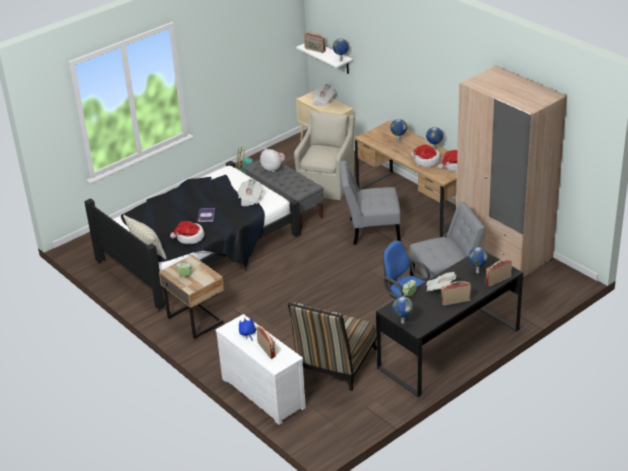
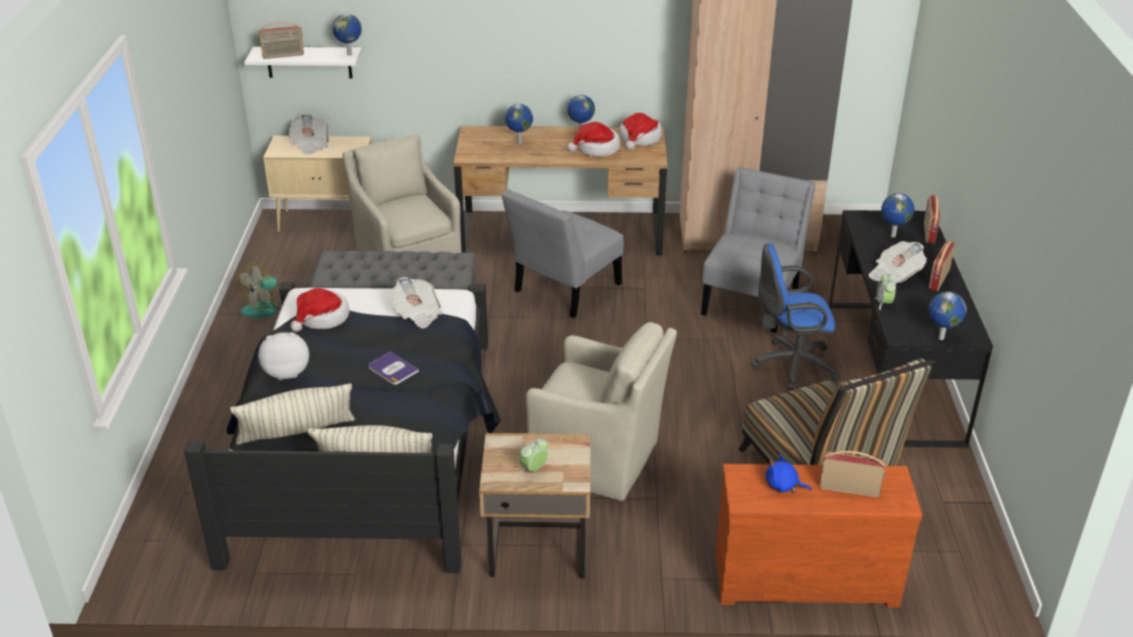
camera: 50 degrees left, 0 degrees up
(143, 221) = (297, 437): none -> pillow
(189, 237) = (423, 415): hat -> hat (322, 318)
(265, 391) = (804, 577): white dresser -> brown dresser
(267, 304) = (598, 460): none -> beige armchair
(273, 168) = (364, 263): plush toy -> plush toy (286, 372)

